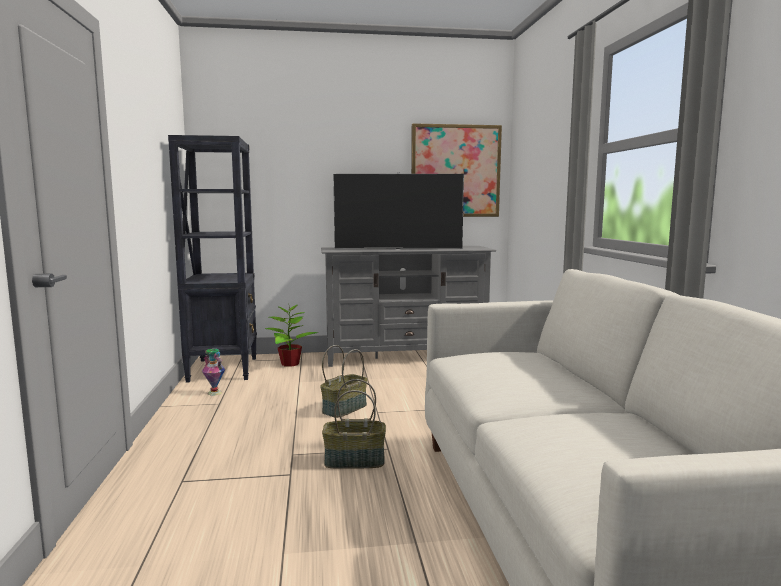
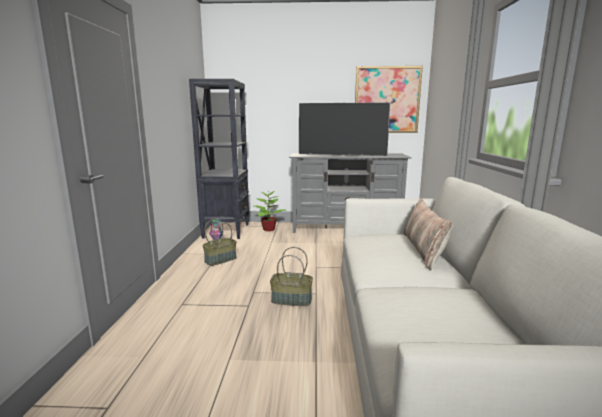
camera: 10 degrees right, 5 degrees up
(344, 408) = (295, 263): basket -> basket (220, 259)
(548, 368) = (423, 249): none -> pillow

